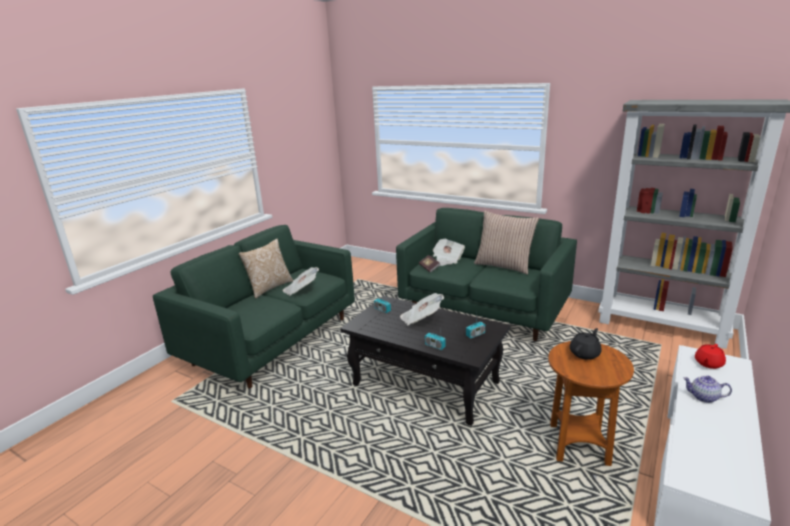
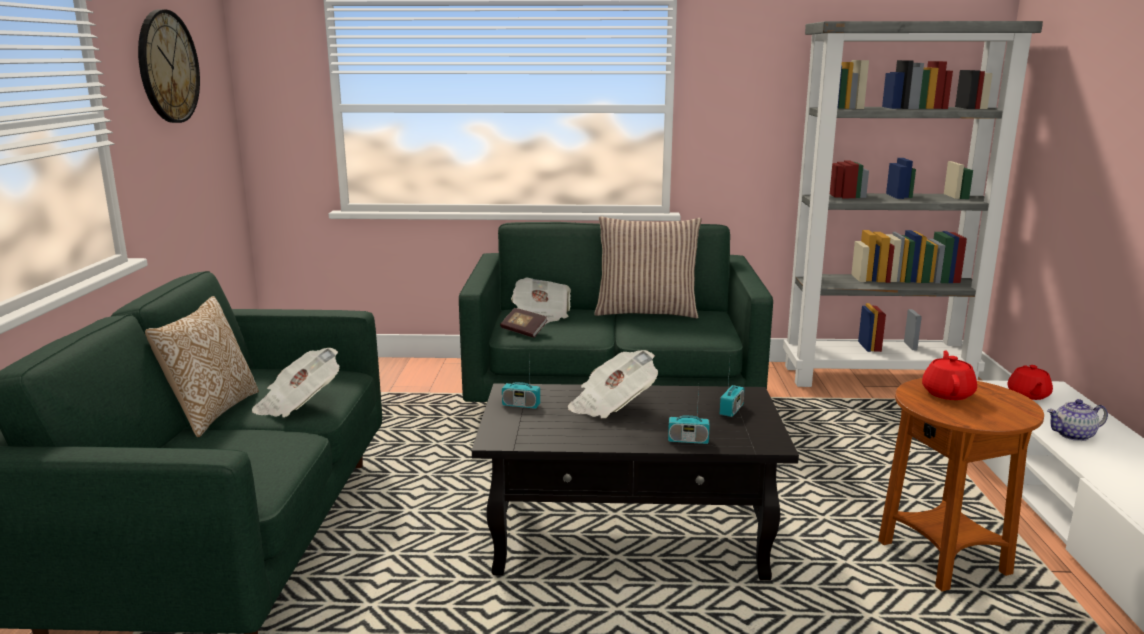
camera: 30 degrees left, 5 degrees down
(293, 127) = (168, 67): none -> wall clock
(585, 353) = (947, 393): black teapot -> red teapot

